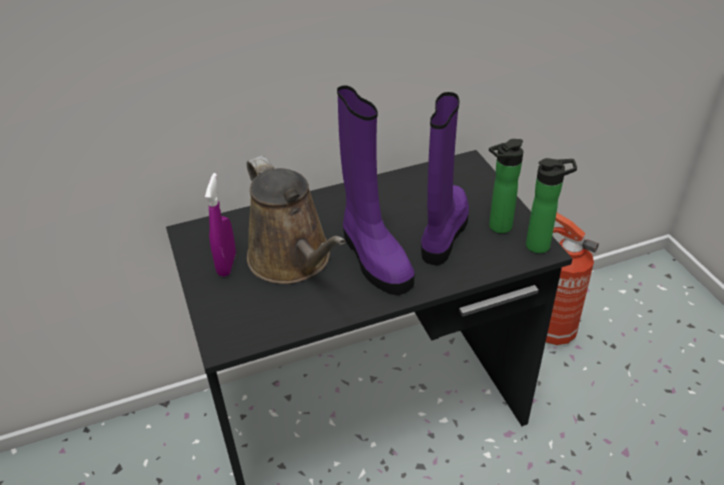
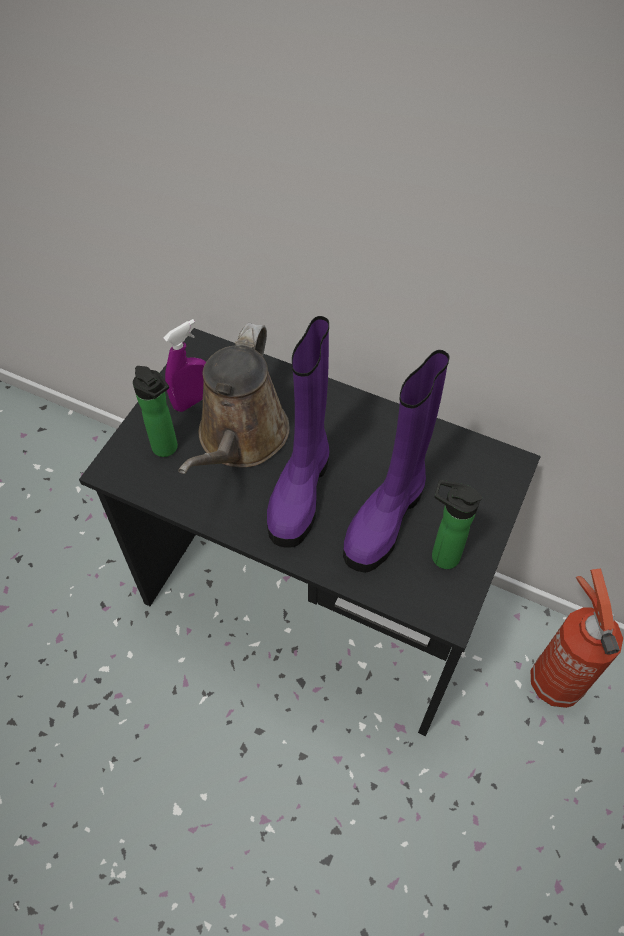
camera: 45 degrees right, 15 degrees up
(443, 233) = (386, 518): purple boot -> purple boot turned 150 degrees clockwise
(541, 245) = (454, 610): bottle -> bottle (167, 449)

